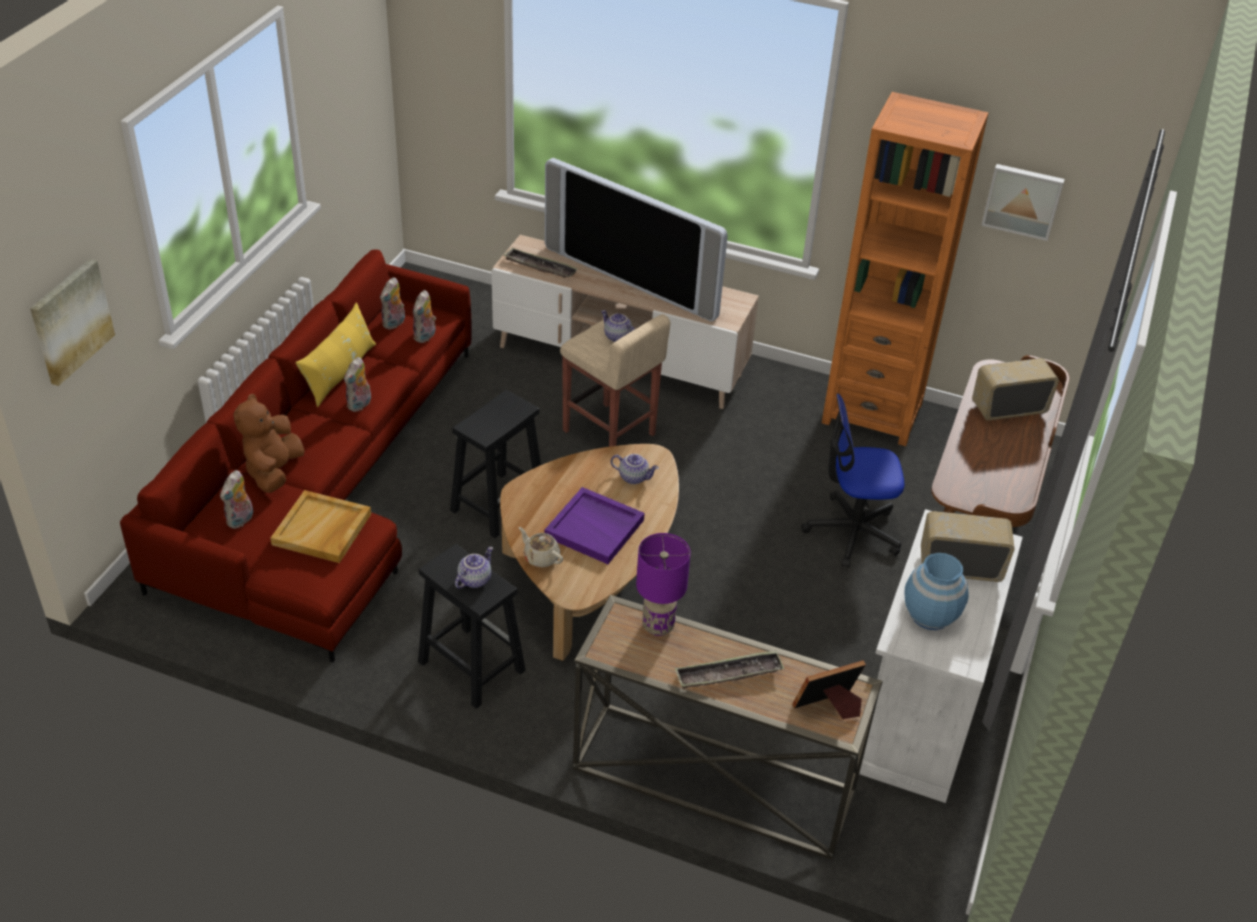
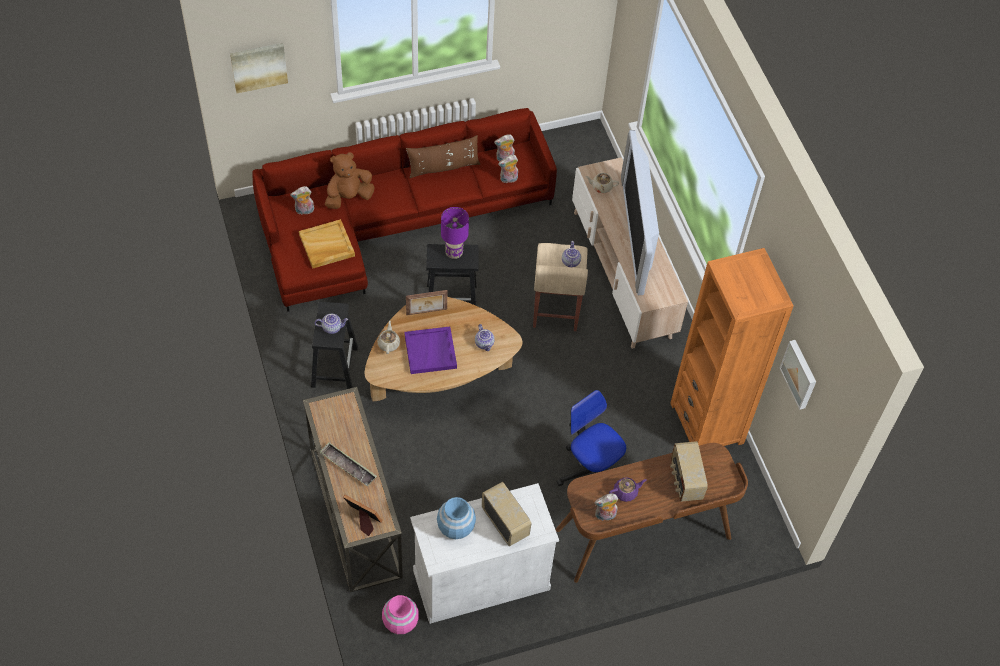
camera: 50 degrees right, 15 degrees up
(340, 373) = (443, 167): yellow pillow -> brown pillow
(360, 405) = (428, 193): plush toy -> plush toy (605, 516)
(533, 499) = (426, 312): none -> picture frame
(540, 267) = (601, 187): tray -> beige teapot
(658, 626) = (354, 419): purple table lamp -> purple table lamp (454, 253)
(920, 831) = (400, 622): none -> pink vase
(986, 459) = (626, 492): none -> purple teapot
(1008, 408) = (685, 480): radio -> radio turned 135 degrees counterclockwise

